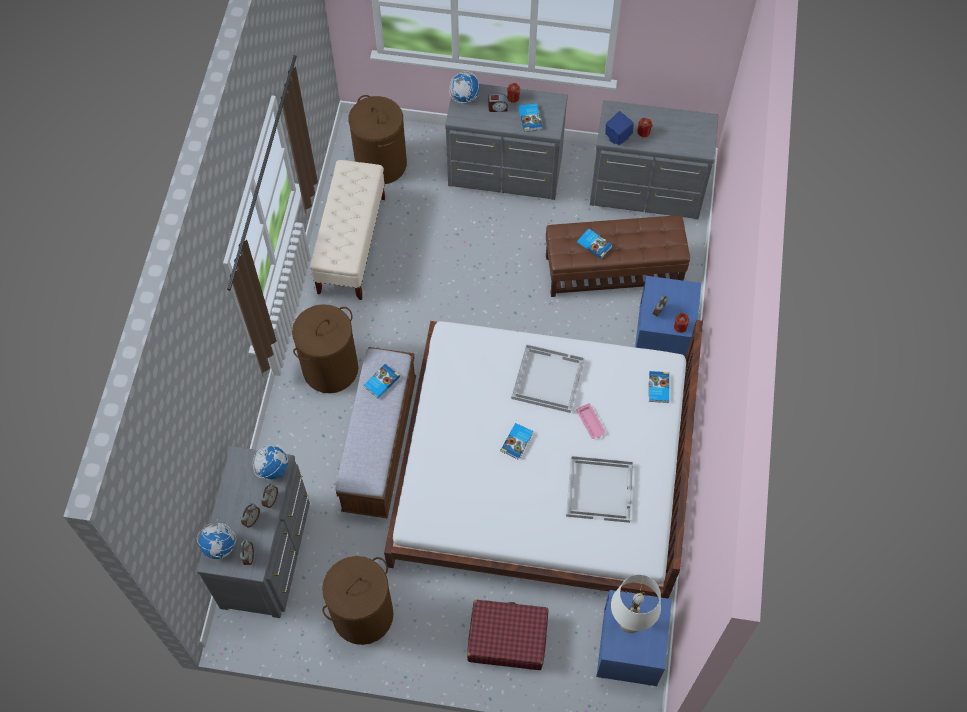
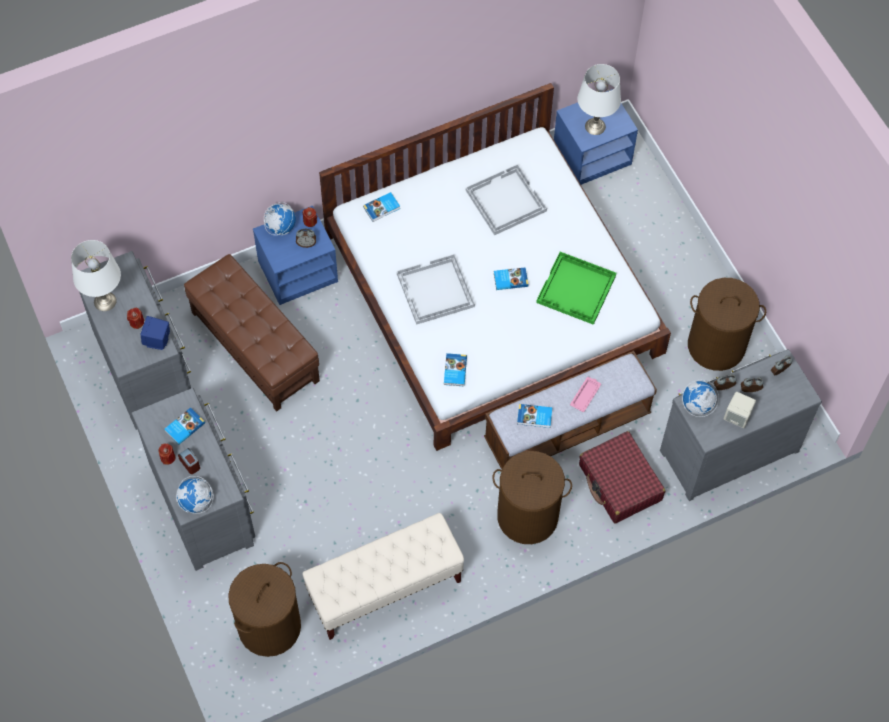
camera: 125 degrees left, 0 degrees up
(220, 546) = (789, 398): globe -> globe (280, 227)
(238, 492) = (737, 417): none -> beige speaker
(470, 488) = (576, 290): none -> green tray
(507, 638) = (651, 237): red suitcase -> red suitcase (620, 483)
(591, 423) = (451, 238): pink tray -> pink tray (585, 395)
(594, 244) = (267, 333): book -> book (454, 371)
(677, 122) = (105, 301): none -> white table lamp

